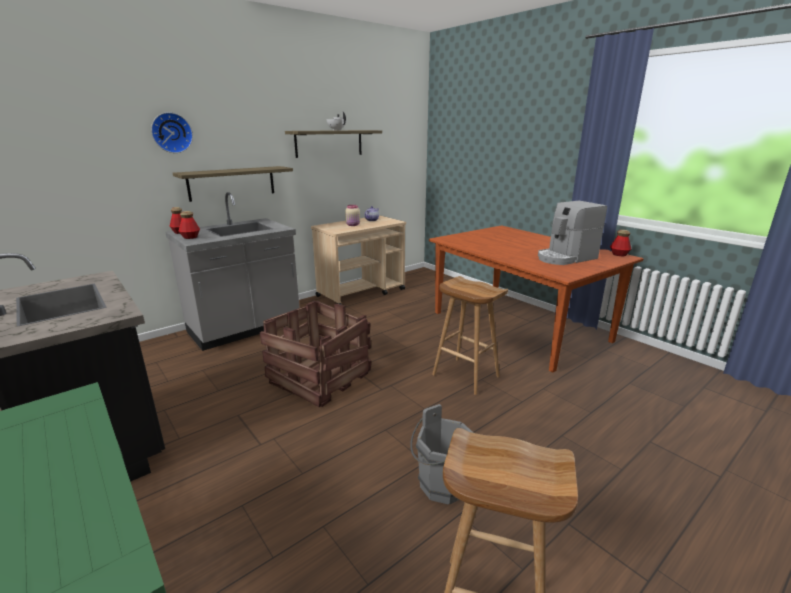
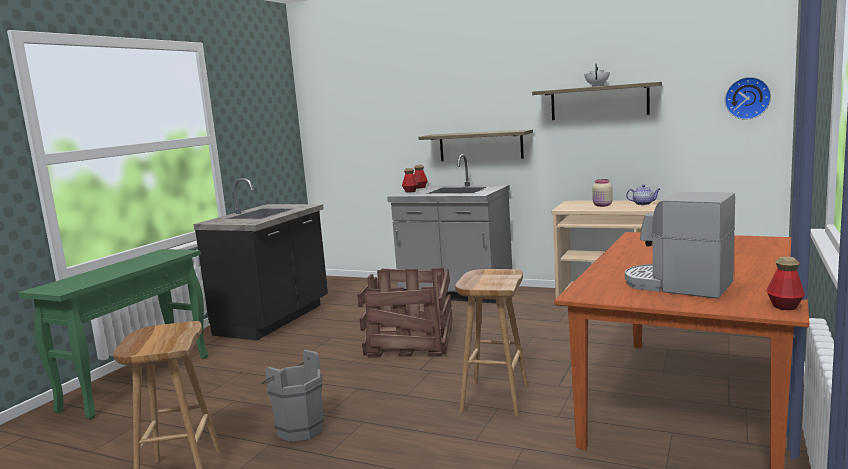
camera: 65 degrees right, 10 degrees down
(171, 133) = (433, 100): wall clock -> wall clock (747, 98)

